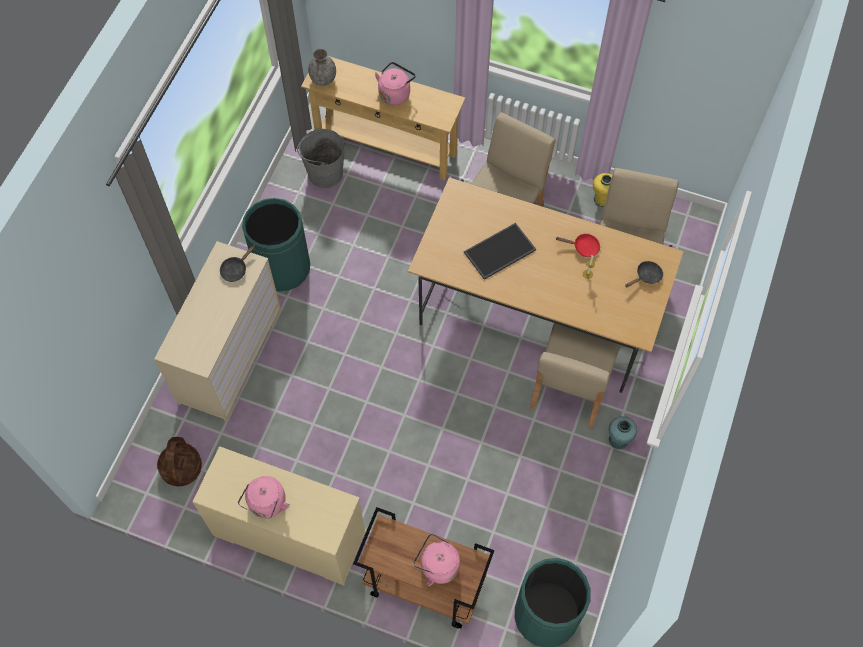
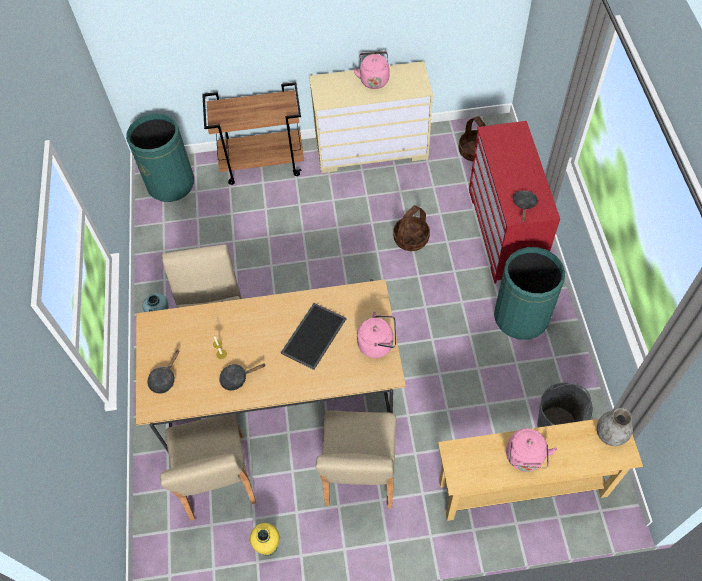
camera: 155 degrees right, 5 degrees down
(229, 355) = (504, 232): beige dresser -> red dresser
(324, 397) = (411, 239): none -> basket
(437, 565) = (241, 111): pink kettle -> pink kettle (378, 344)
(583, 247) = (237, 378): red frying pan -> black frying pan

